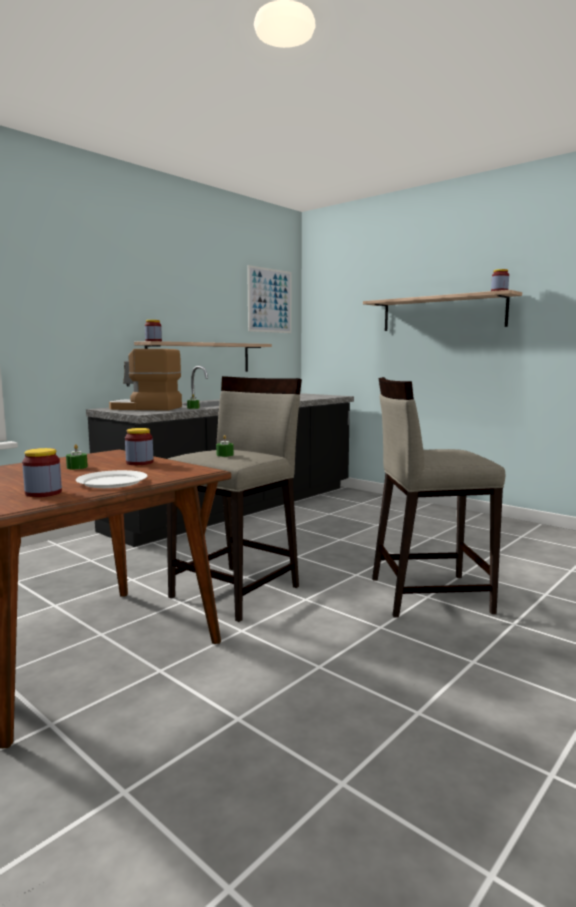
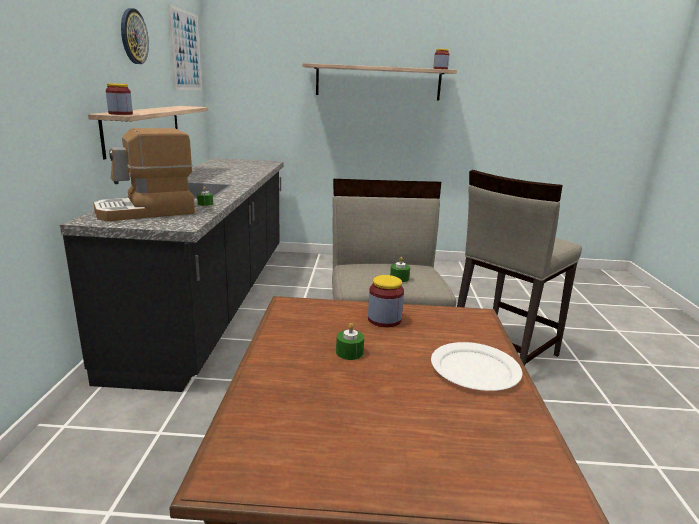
camera: 40 degrees left, 10 degrees up
(43, 493) = (485, 426): jar -> none
(196, 290) = (133, 36): none -> wall clock

